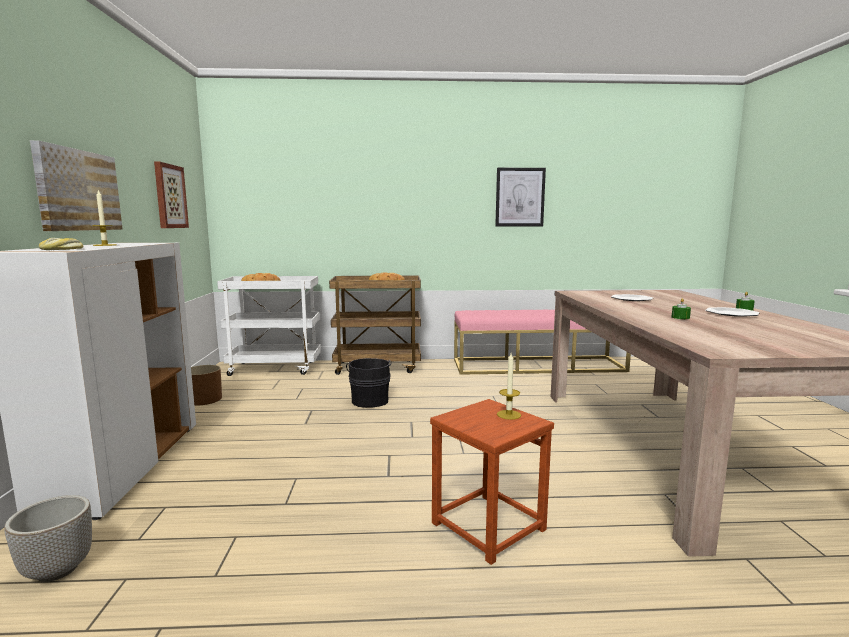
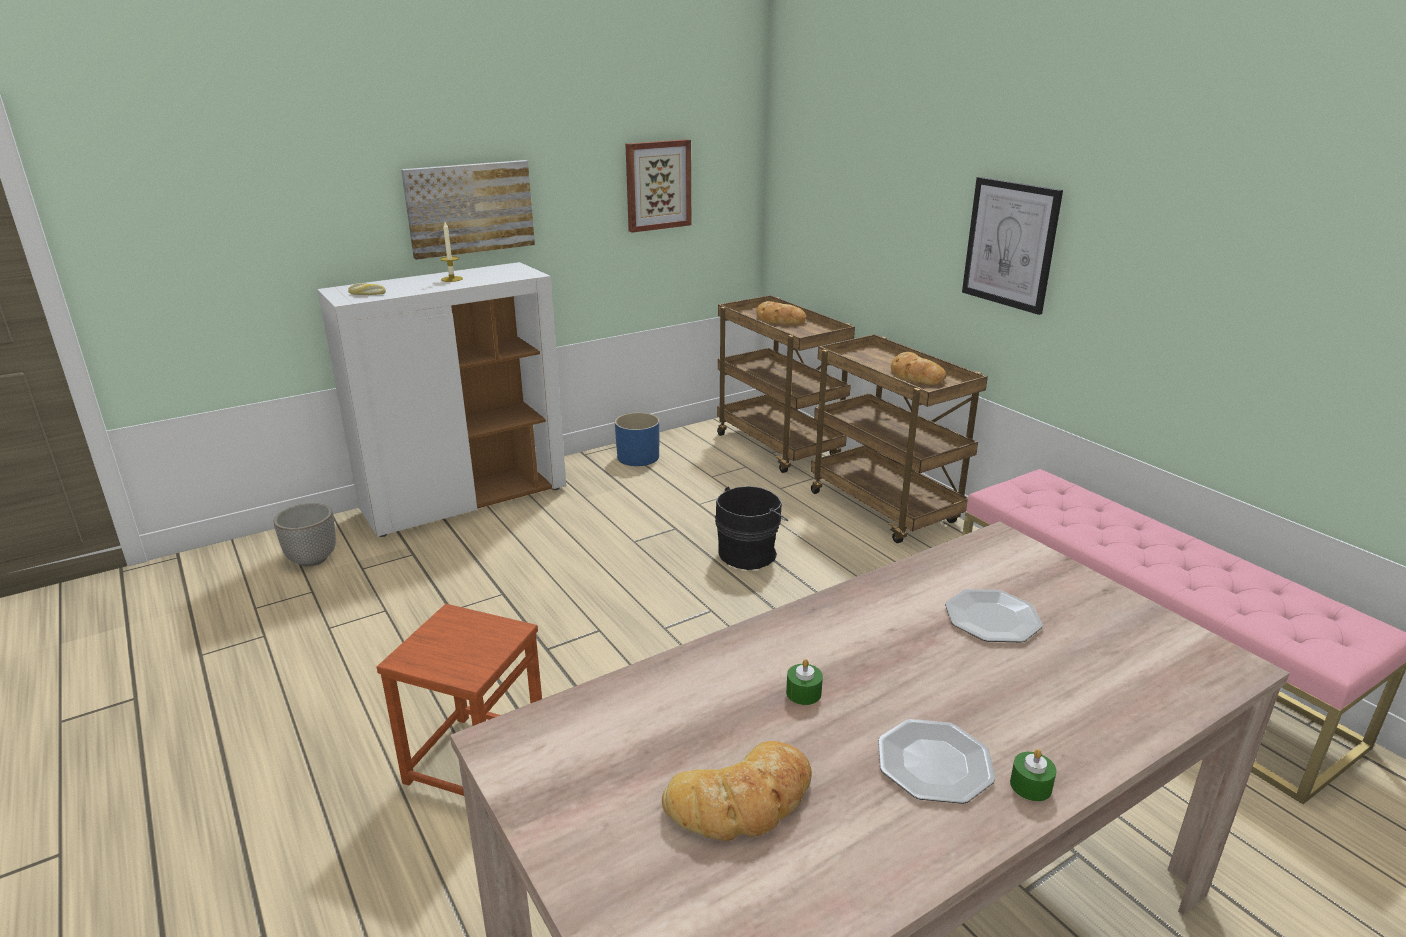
camera: 60 degrees right, 15 degrees up
(204, 399) = (638, 457): brown planter -> blue planter
(276, 368) = (780, 447): white cart -> brown cart
(509, 414) = (482, 653): candle -> none
(520, 197) = (1233, 261): picture -> picture (1010, 244)
(762, 330) = (743, 801): none -> bread

